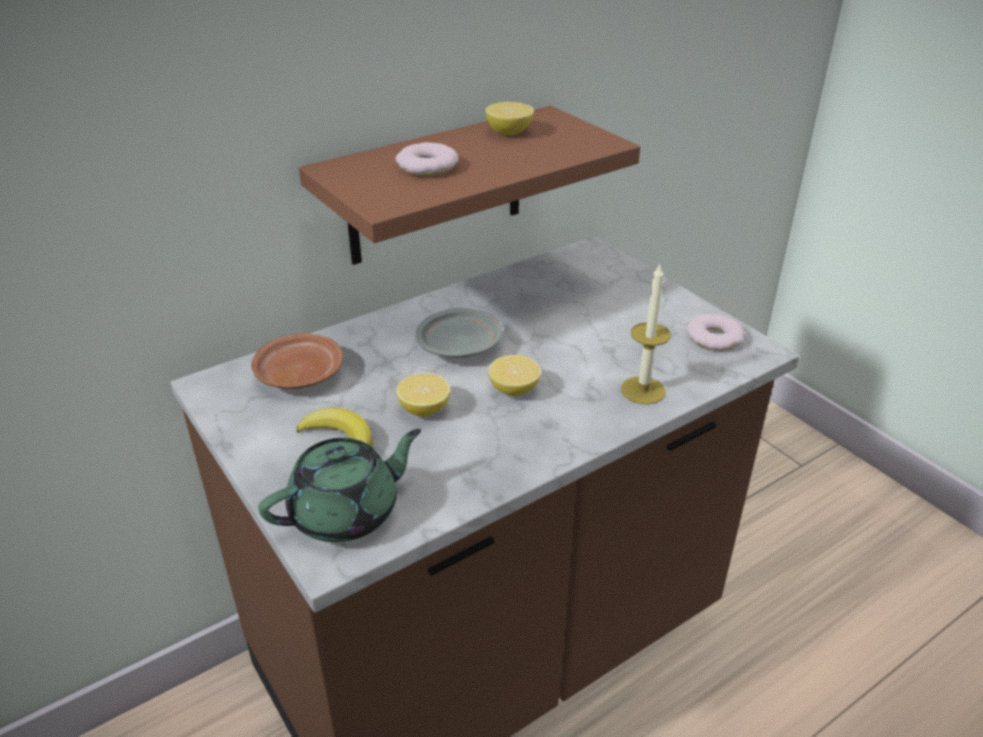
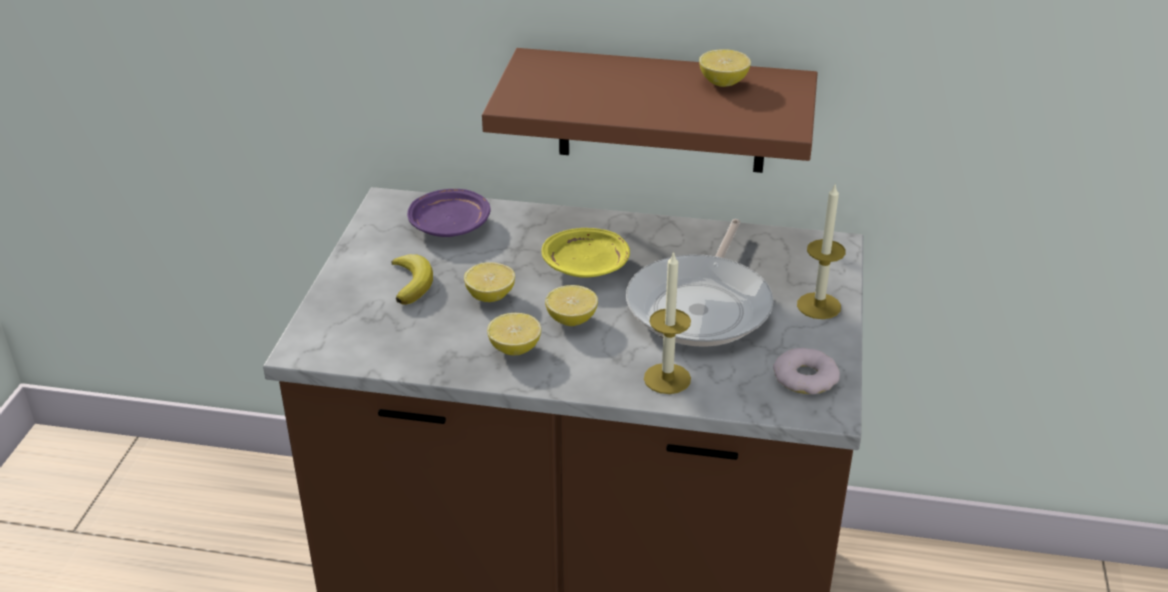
camera: 45 degrees right, 0 degrees up
(299, 374) = (449, 225): brown plate -> purple plate
(347, 512) = (347, 331): green teapot -> none
(427, 166) = (600, 86): donut -> none
(460, 346) = (587, 266): grey plate -> yellow plate
(509, 436) = (515, 349): none -> lemon
(581, 329) = (702, 305): none -> frying pan
(646, 290) = (818, 306): none -> candle

